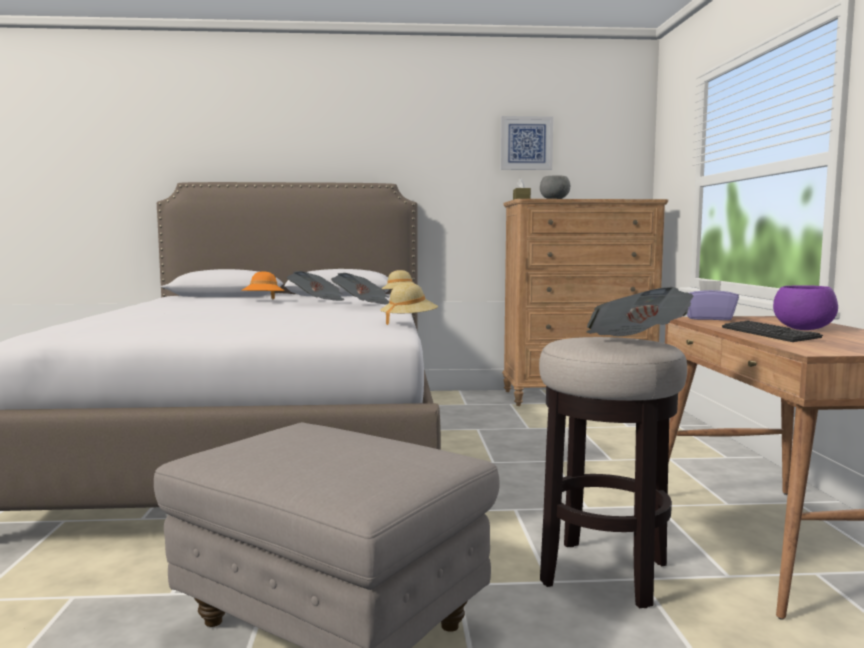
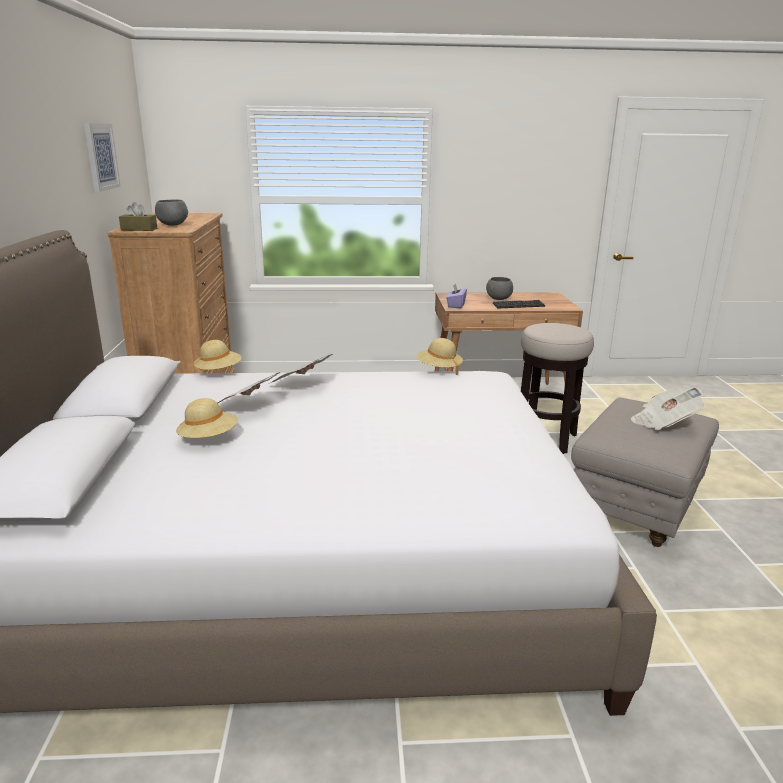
camera: 90 degrees left, 15 degrees up
(263, 301) = (209, 438): orange hat -> beige hat
(636, 343) = (562, 326): newspaper -> newspaper (664, 423)
(803, 329) = (498, 299): purple bowl -> grey bowl

